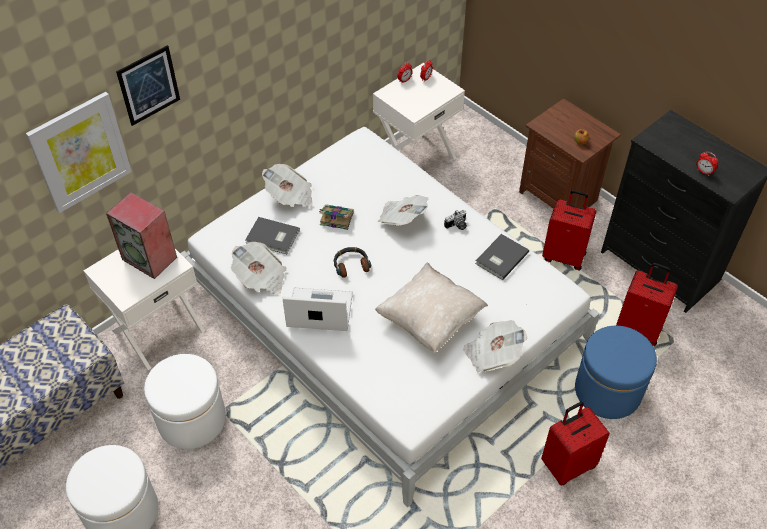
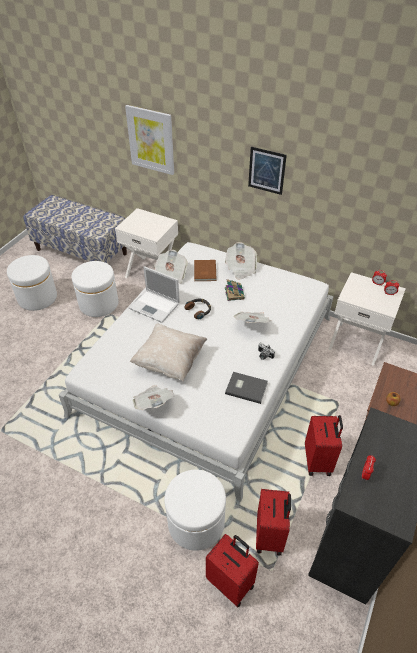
camera: 70 degrees right, 5 degrees down
(149, 85) = (196, 131): picture -> picture (266, 170)
(150, 258) = (155, 226): speaker -> none
(273, 237) = (204, 271): grey book -> brown book
(318, 311) = (155, 306): laptop -> laptop turned 135 degrees clockwise
(567, 464) = (119, 506): red suitcase -> red suitcase (231, 582)
(607, 391) = (196, 522): blue ottoman -> white ottoman

